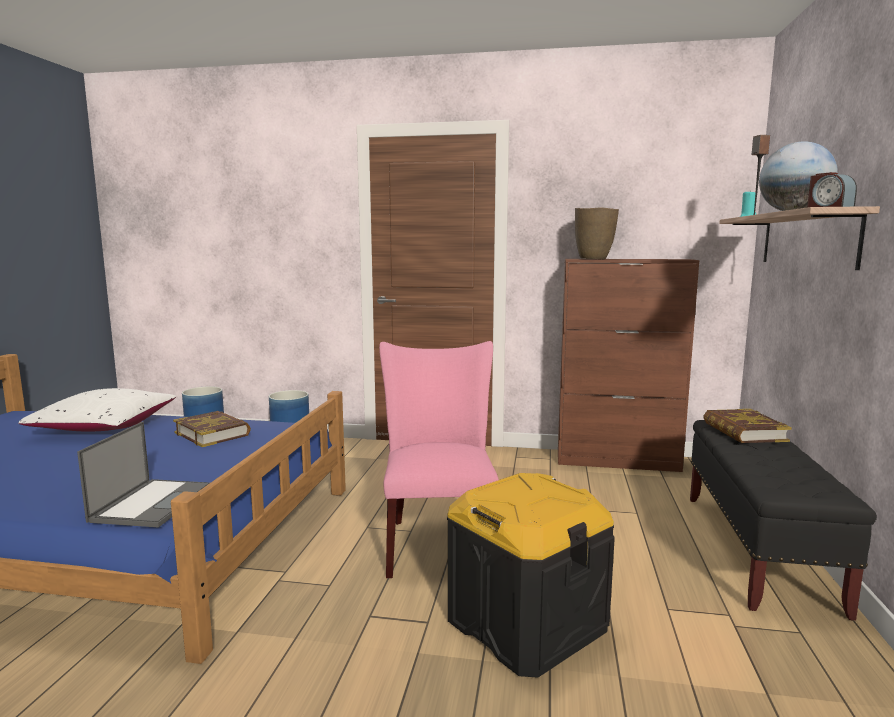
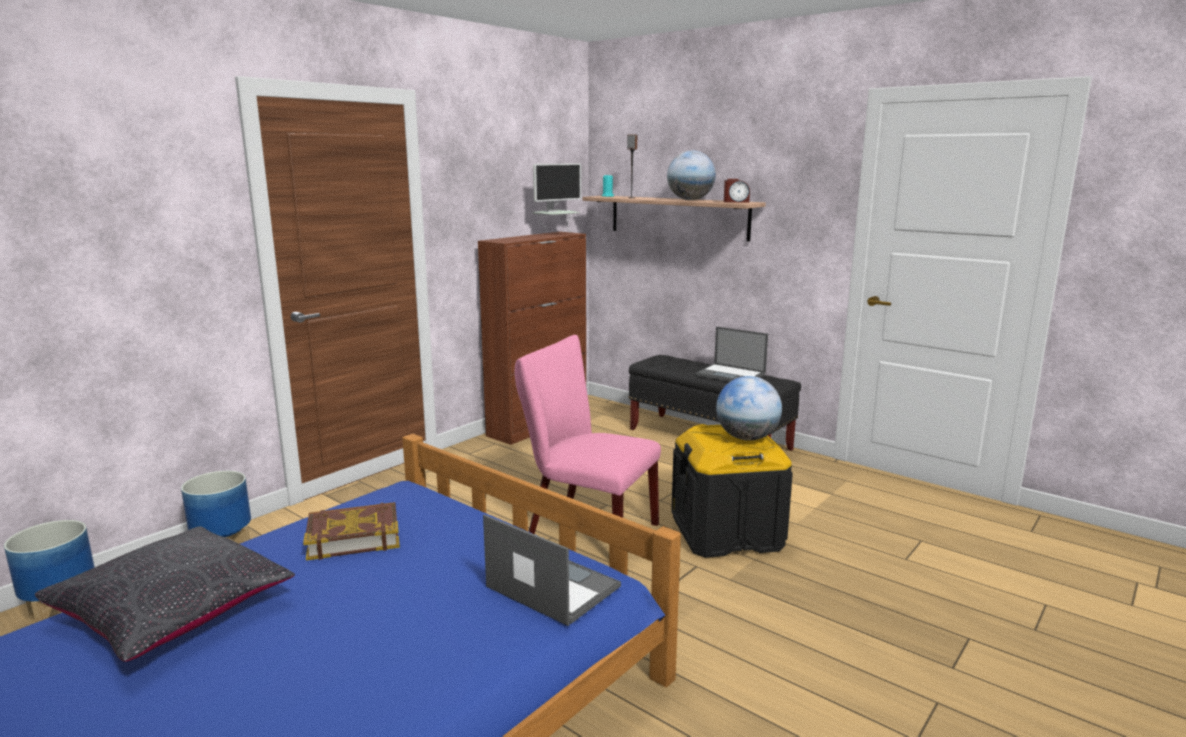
camera: 60 degrees left, 5 degrees up
(105, 426) = (173, 612): white pillow -> black pillow
(539, 504) = (747, 438): none -> globe
(594, 259) = (514, 239): brown vase -> none
(665, 259) = (556, 234): none -> monitor
(743, 432) = (674, 363): book -> none
(777, 463) = (731, 374): none -> laptop

